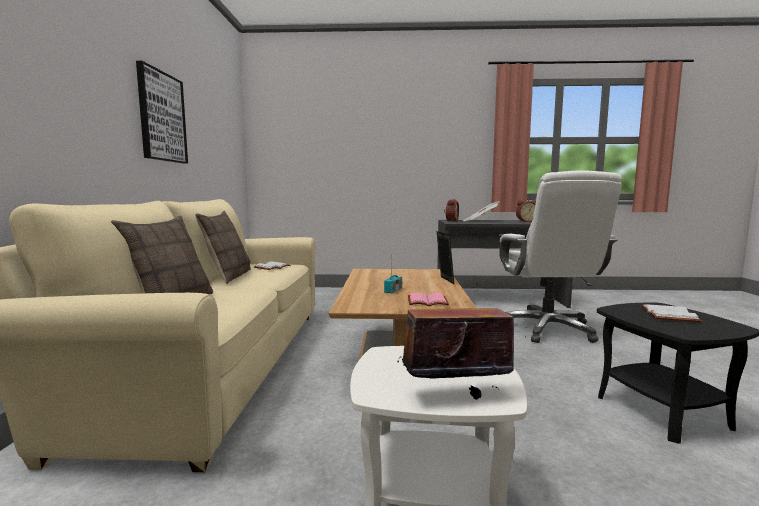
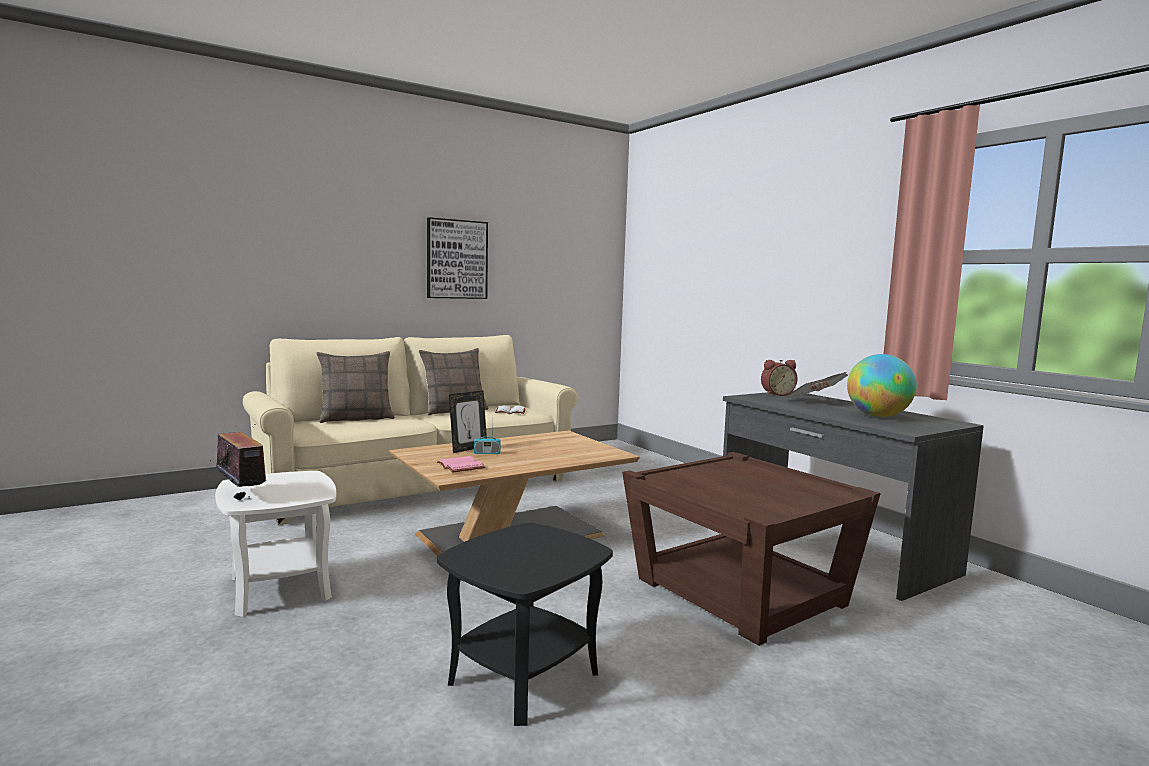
camera: 55 degrees right, 0 degrees up
(444, 280) = (566, 461): picture frame -> picture frame (468, 449)
(526, 221) = (878, 416): alarm clock -> globe
(547, 329) = (738, 592): white office chair -> brown side table
(666, 315) = (539, 551): white book -> none

